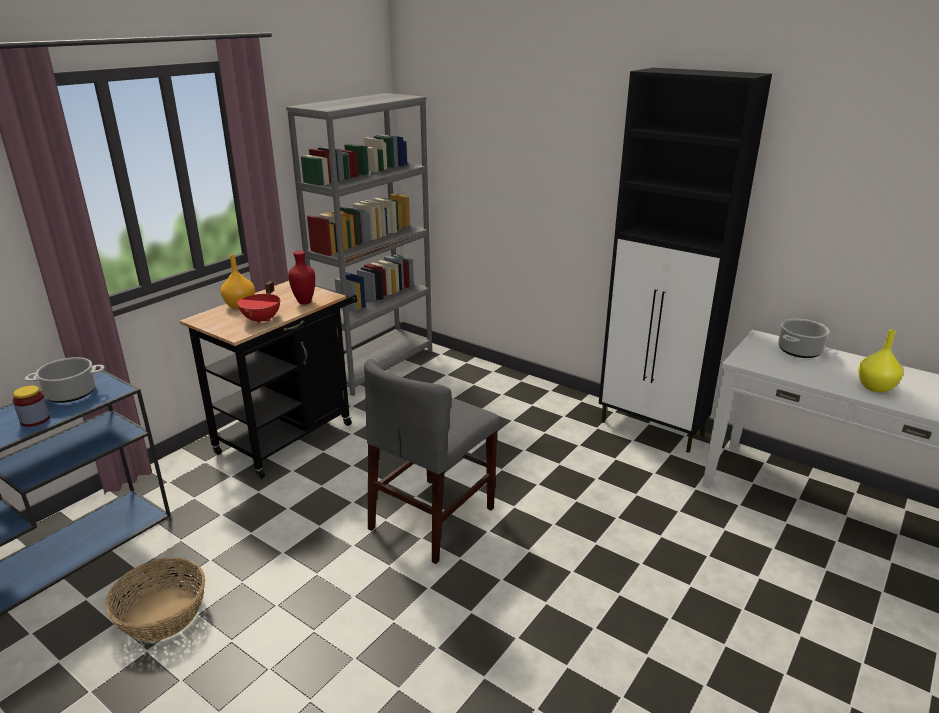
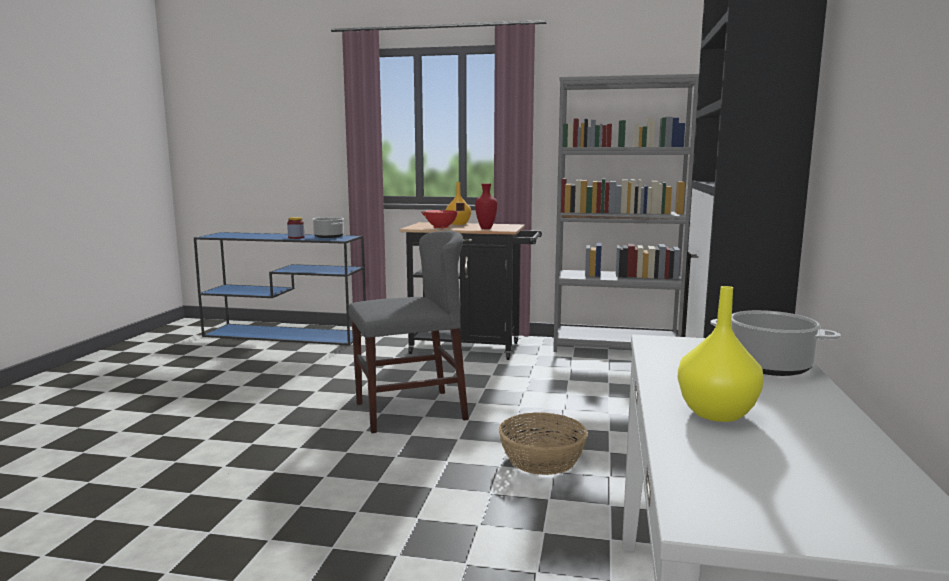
camera: 65 degrees right, 15 degrees down
(162, 613) = (258, 365): basket -> basket (542, 459)
(432, 518) = (410, 411): grey chair -> grey chair turned 150 degrees clockwise

